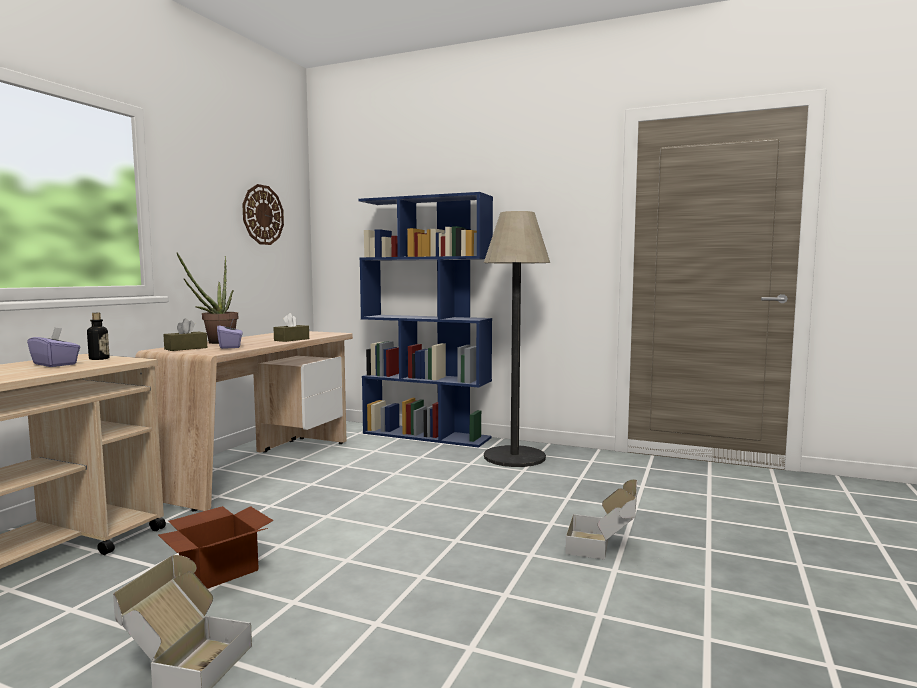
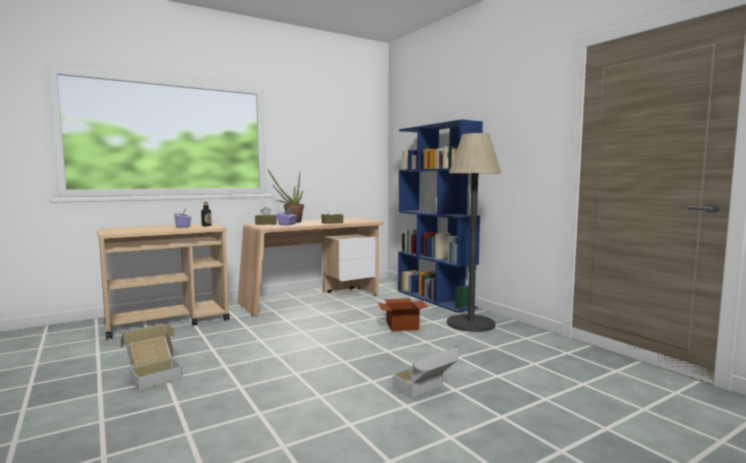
camera: 35 degrees right, 0 degrees up
(219, 569) = (221, 343): cardboard box -> cardboard box (402, 325)
(263, 215) = (346, 143): wall clock -> none

